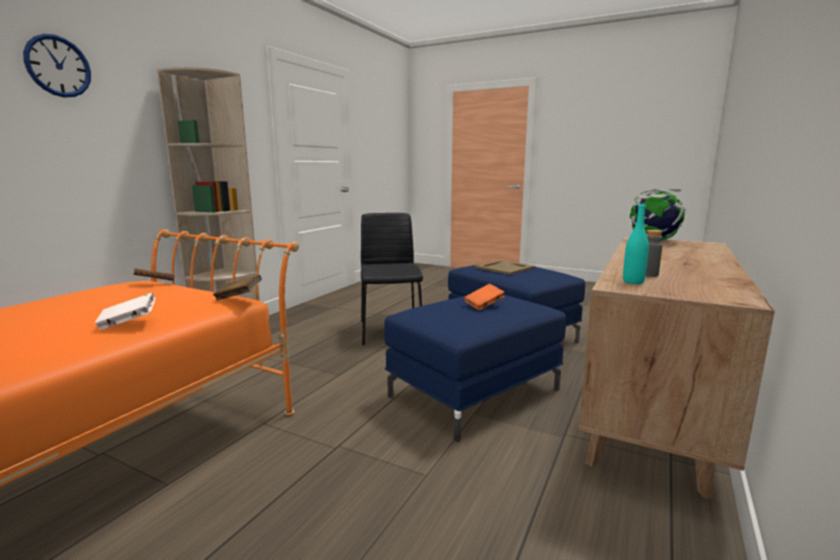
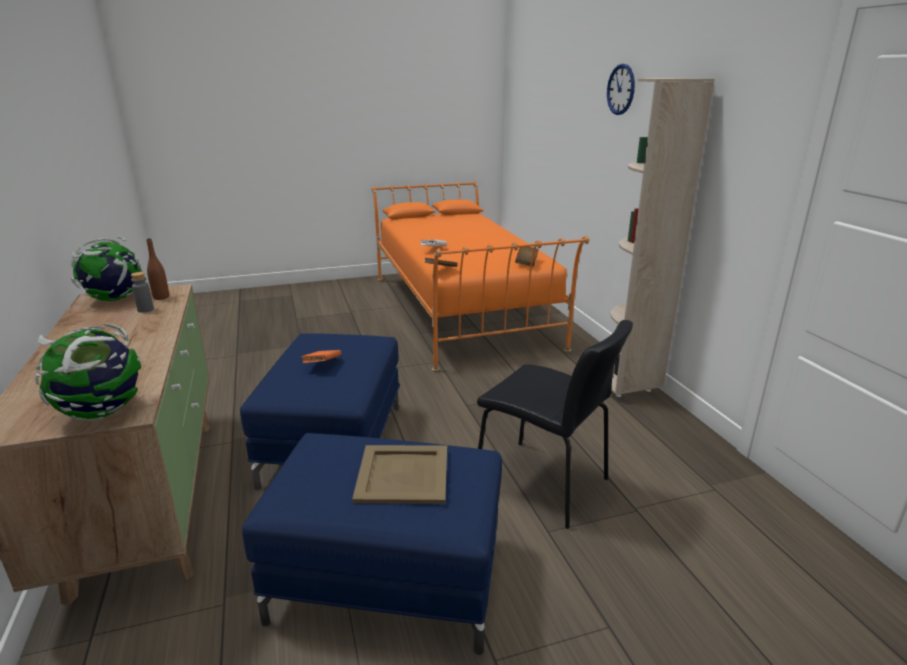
camera: 135 degrees right, 10 degrees up
(633, 282) = (161, 297): turquoise bottle -> brown bottle
(700, 291) = (114, 299): none -> globe

